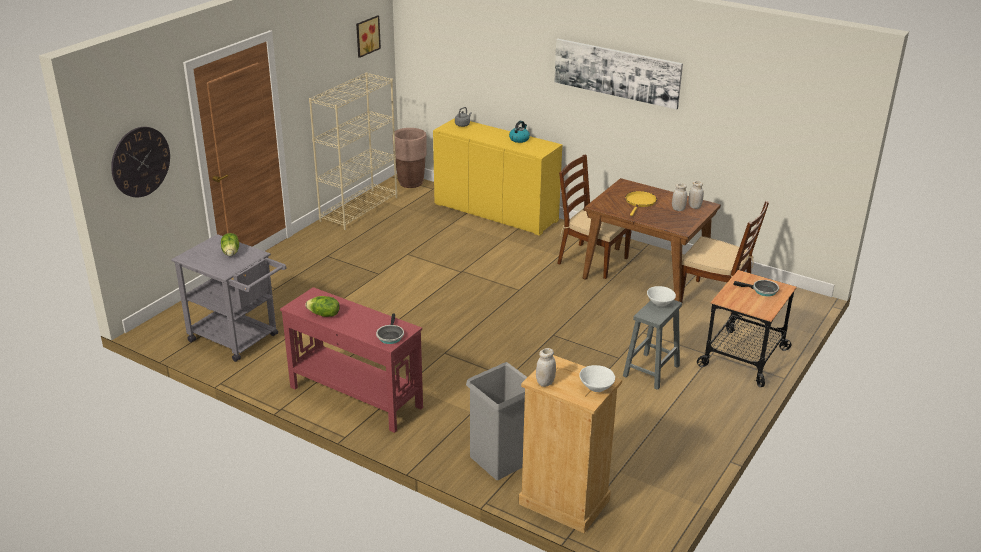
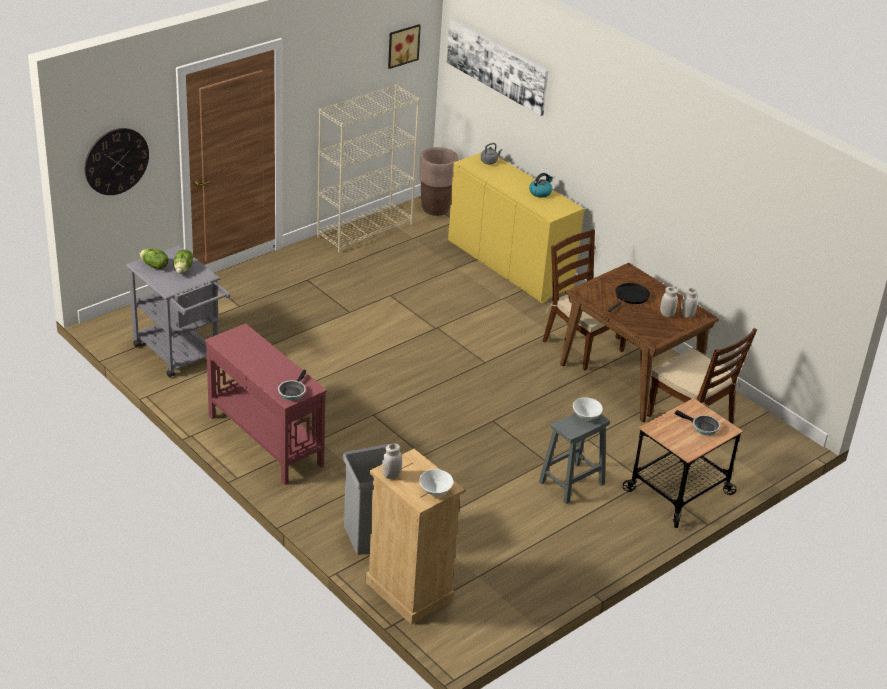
camera: 15 degrees right, 5 degrees up
(324, 315) = (242, 355): lettuce -> lettuce (154, 266)
(617, 72) = (643, 146): picture -> picture (497, 66)
(640, 202) = (630, 297): yellow frying pan -> black frying pan

